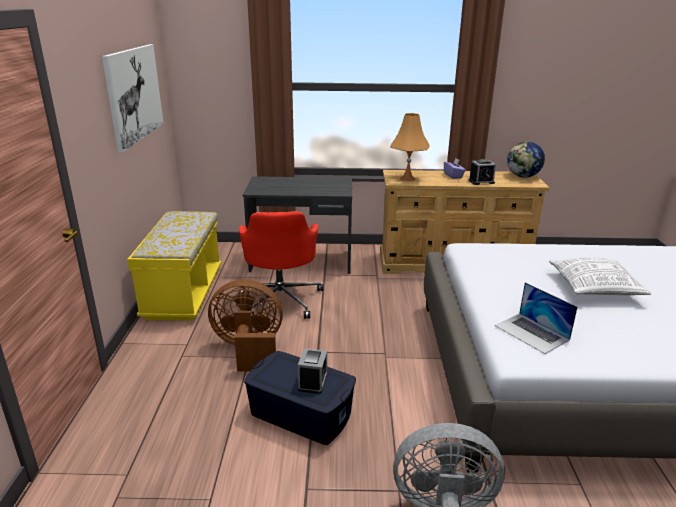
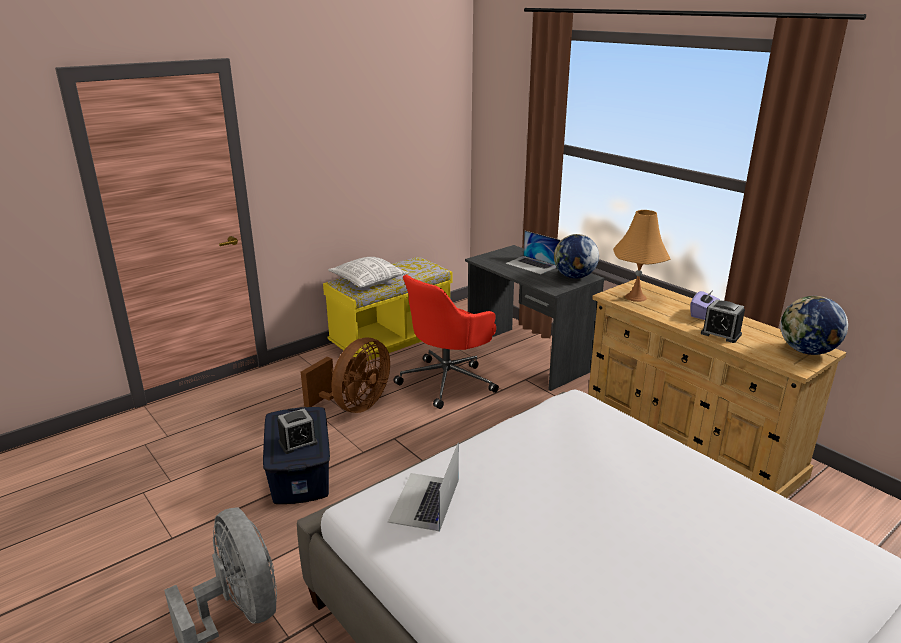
camera: 50 degrees right, 0 degrees up
(134, 94) = (389, 135): picture -> none
(249, 350) = (354, 406): brown fan -> brown fan turned 75 degrees clockwise
(295, 184) = (532, 265): none -> laptop
(335, 182) = (574, 277): none -> globe
(594, 288) = (605, 516): pillow -> pillow (368, 281)

